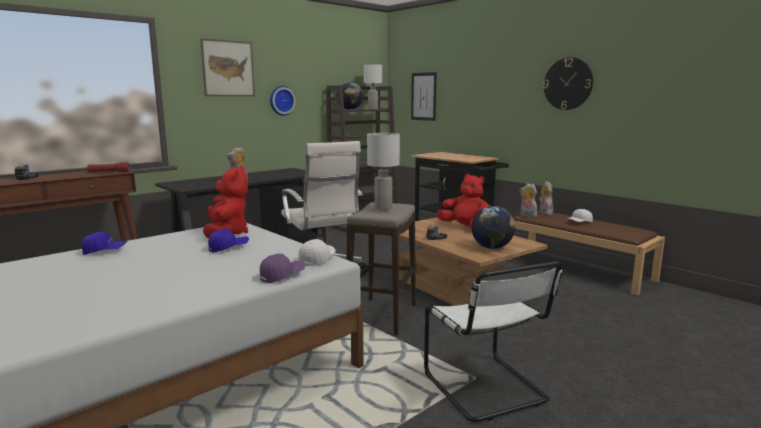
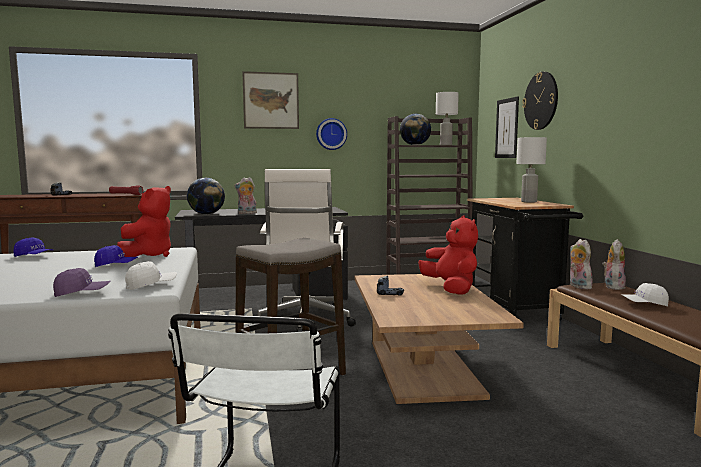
camera: 30 degrees right, 5 degrees down
(383, 208) = (294, 243): white table lamp -> white table lamp (529, 202)
(491, 247) = (434, 313): globe -> globe (206, 214)
(568, 84) = (656, 94): wall clock -> wall clock (541, 101)

